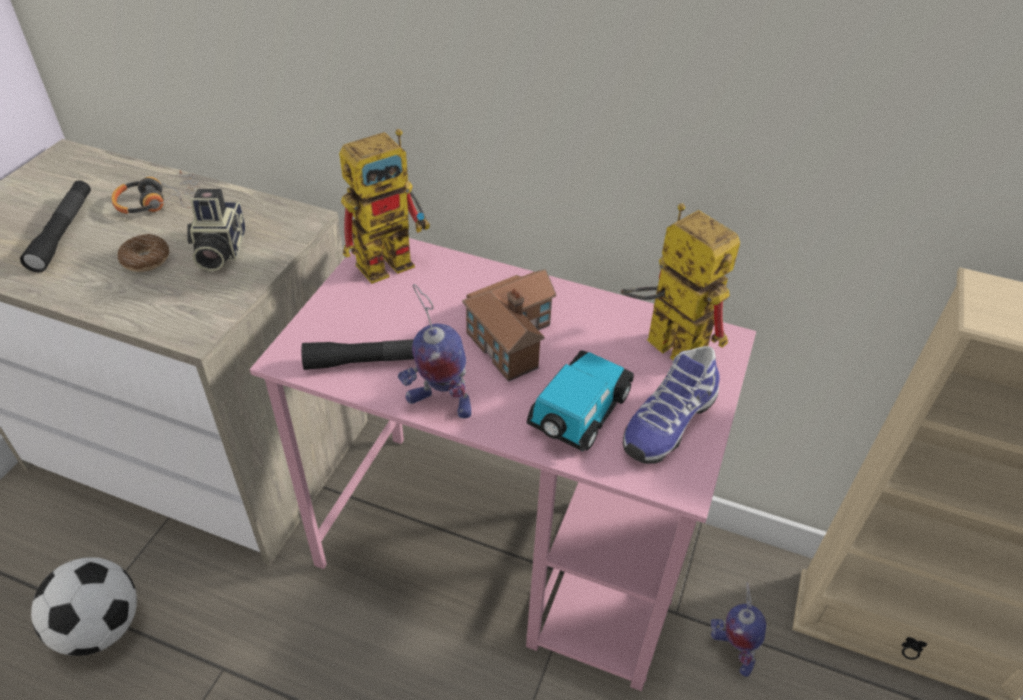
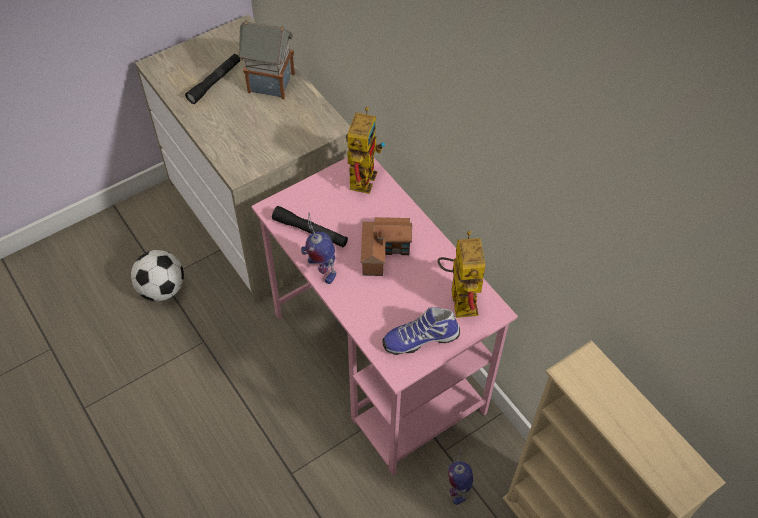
camera: 35 degrees right, 10 degrees up
(146, 259) = (242, 118): donut -> none
(160, 202) = (270, 83): headphones -> toy house
(218, 251) = (278, 128): camera -> none
(393, 258) = (362, 174): toy robot -> toy robot turned 75 degrees counterclockwise
(579, 412) = (382, 310): toy car -> none

